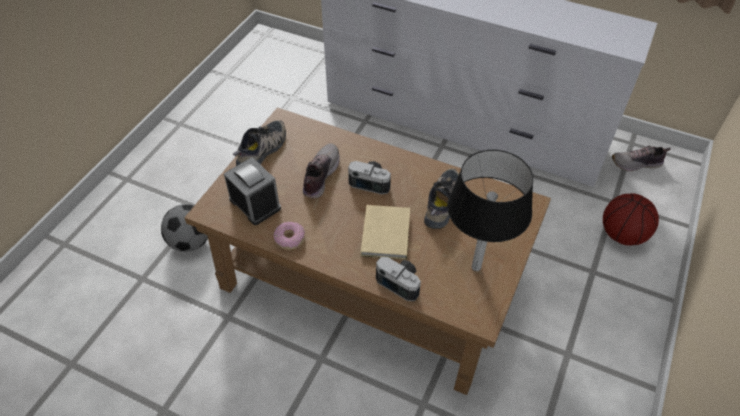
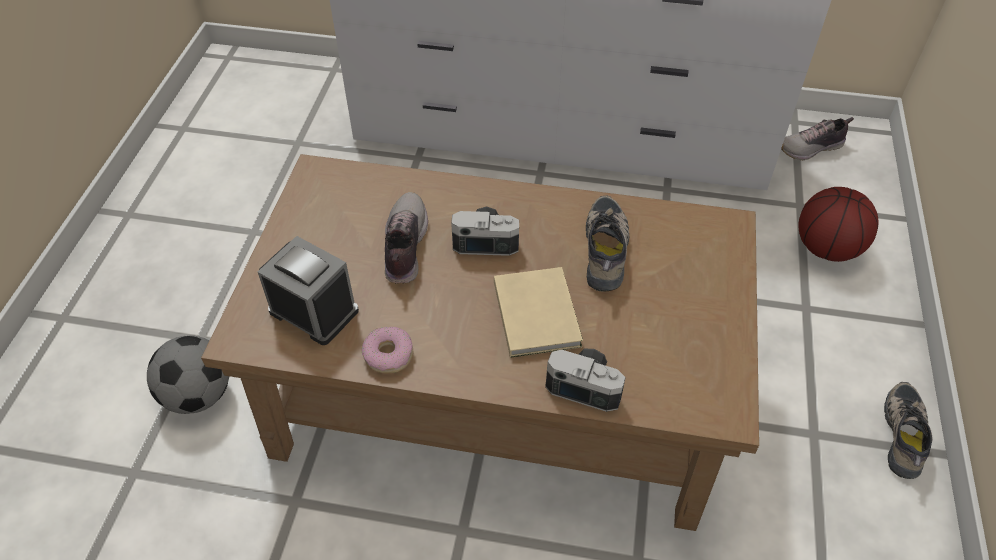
camera: 15 degrees left, 0 degrees up
(263, 150) = (299, 224): shoe -> shoe (905, 435)
(476, 267) = (689, 335): black table lamp -> none

